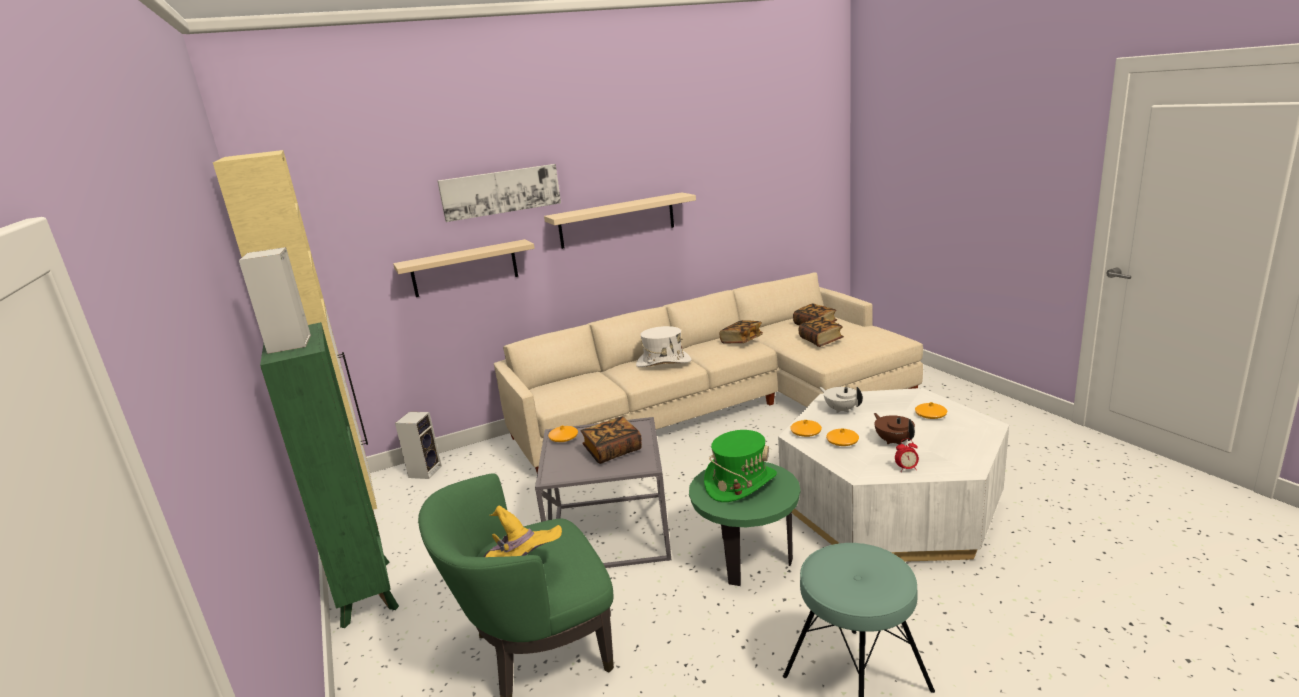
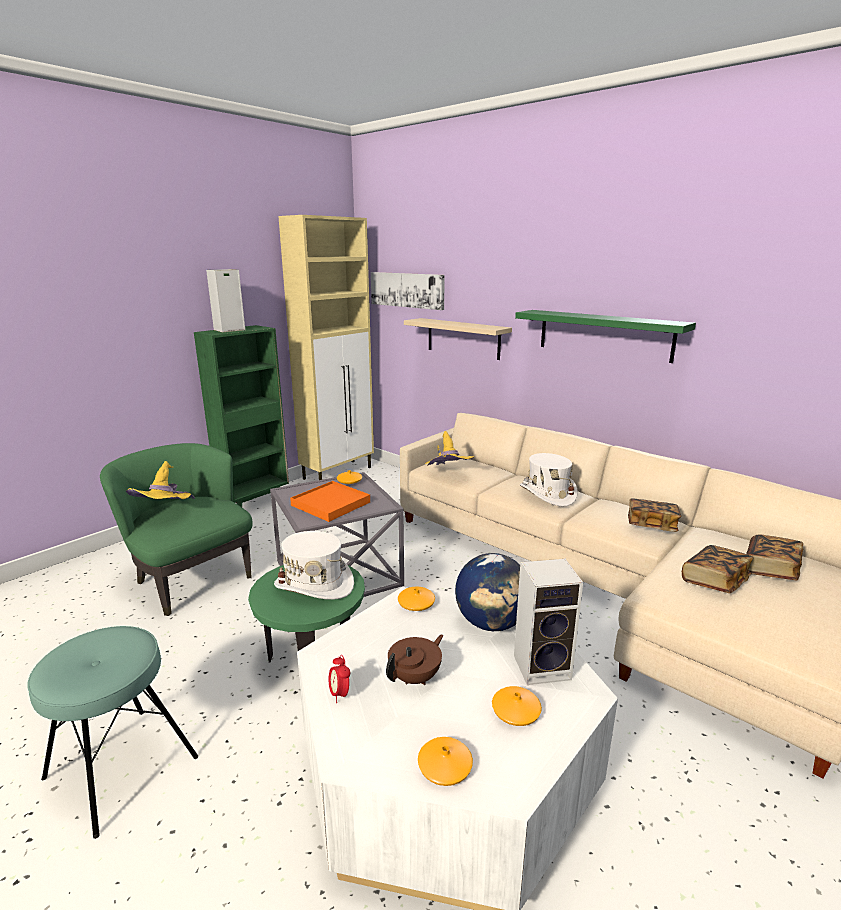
camera: 65 degrees right, 0 degrees up
(425, 471) = (395, 478): speaker -> speaker (543, 666)
(500, 192) = (501, 278): picture -> picture (407, 290)
(583, 396) = (448, 476): none -> yellow hat
(612, 451) = (330, 504): book -> orange tray
(617, 220) = (604, 335): beige shelf -> green shelf
(740, 483) = (314, 585): green hat -> white hat
(841, 409) = (492, 623): white teapot -> globe
(842, 442) = (401, 633): orange vase -> orange vase (445, 767)

